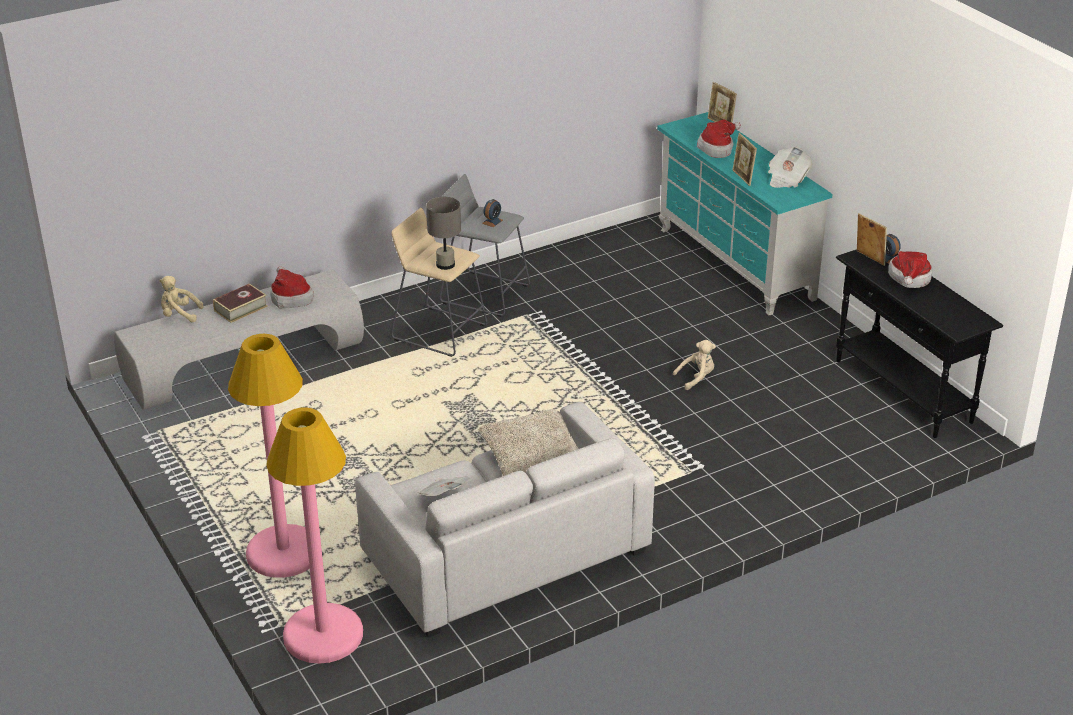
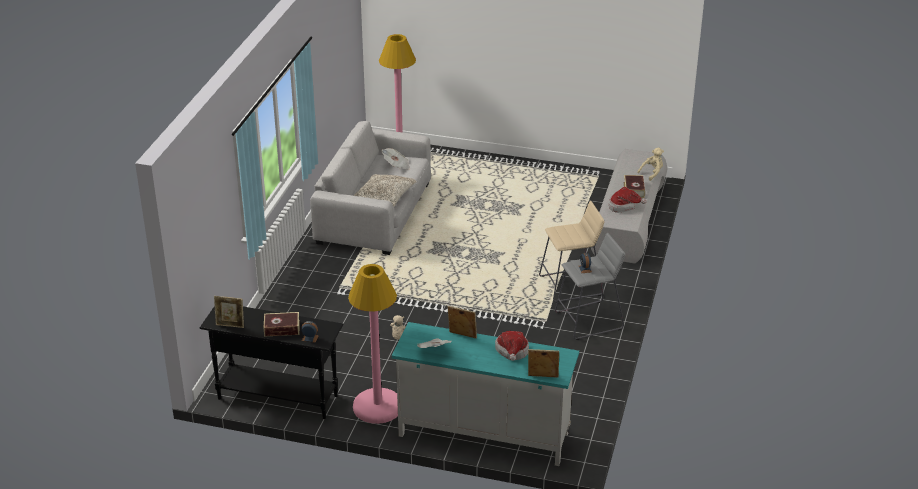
camera: 135 degrees right, 0 degrees up
(283, 553) = (461, 168): pink floor lamp -> pink floor lamp (378, 406)
(445, 264) = (560, 231): grey table lamp -> none
(869, 258) = (321, 331): picture frame -> picture frame (230, 325)
(909, 279) = (282, 328): hat -> book

